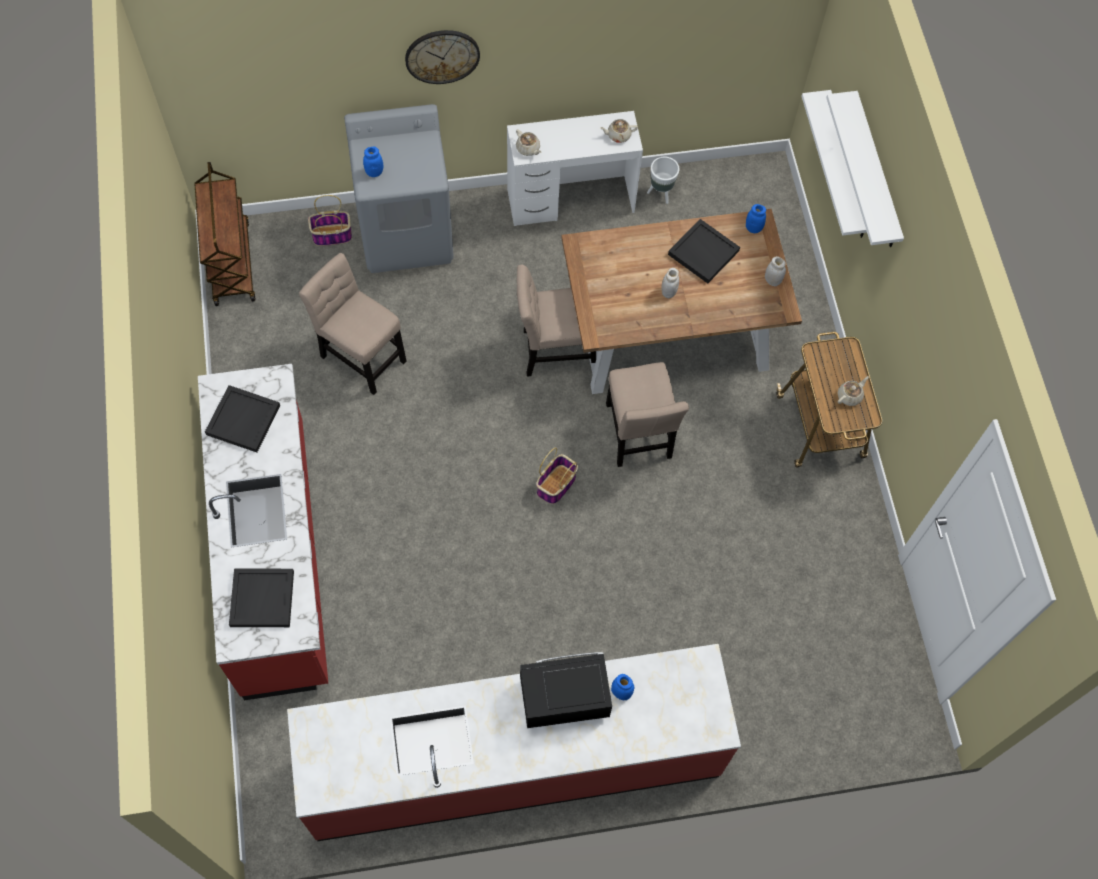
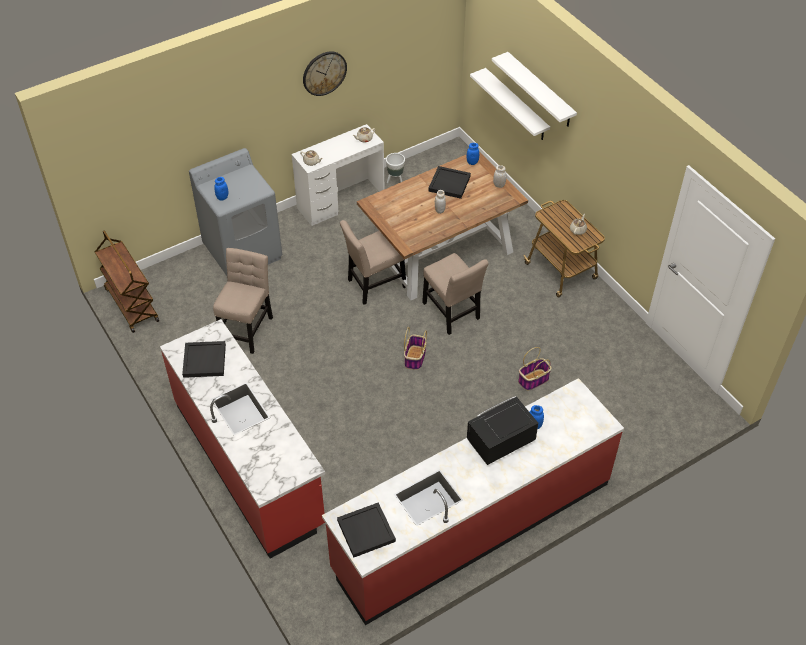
camera: 20 degrees left, 15 degrees down
(261, 598) = (270, 457): black tray -> black tray (365, 531)
(331, 235) = (193, 268): basket -> basket (533, 380)
(360, 355) = (247, 328): beige chair -> beige chair turned 90 degrees clockwise
(442, 56) = (245, 108): wall clock -> wall clock (324, 73)

